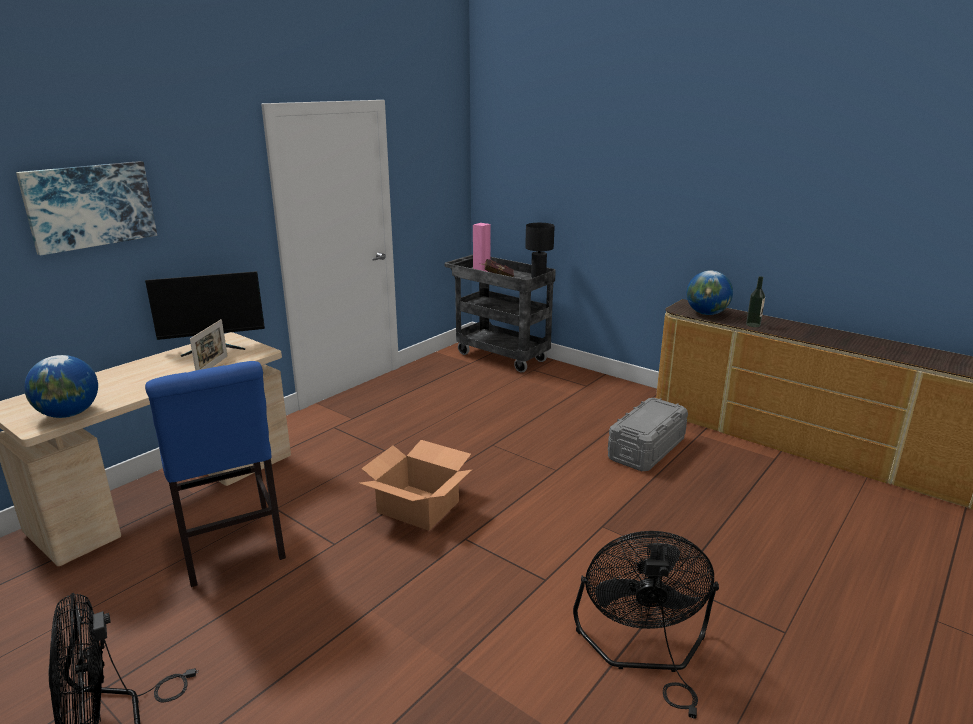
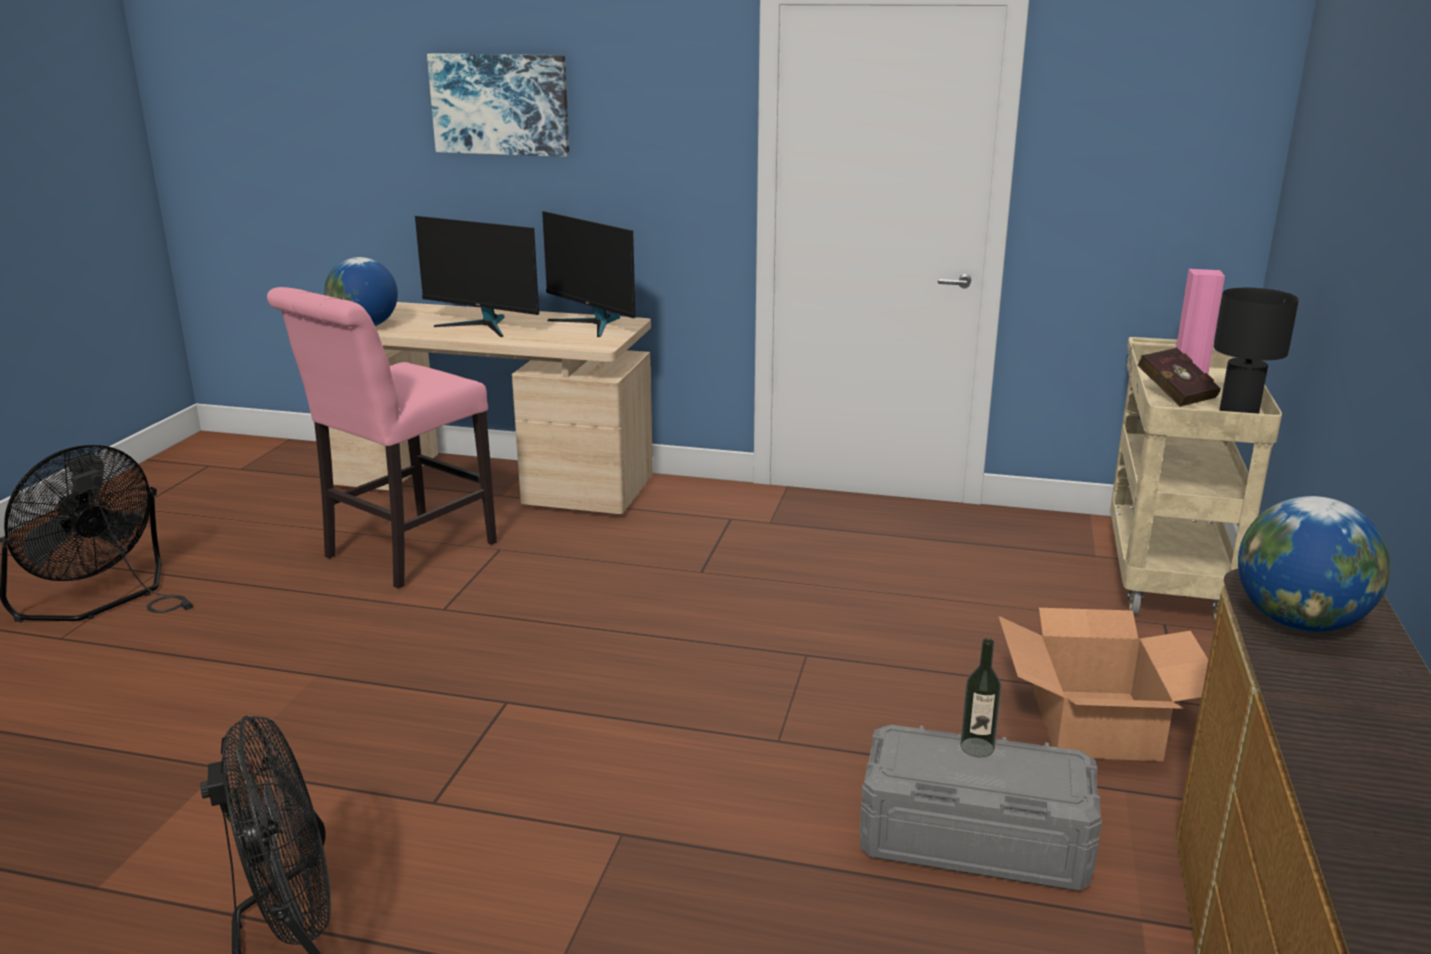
camera: 65 degrees right, 0 degrees up
(153, 375) = (483, 325): none -> monitor
(212, 366) = (530, 338): picture frame -> none
(231, 549) = (402, 553): blue stool -> pink stool
(418, 506) = (567, 641): cardboard box -> cardboard box (1097, 724)
(498, 357) = (1164, 574): black cart -> beige cart
(753, 325) = (1316, 700): bottle -> bottle (977, 747)

